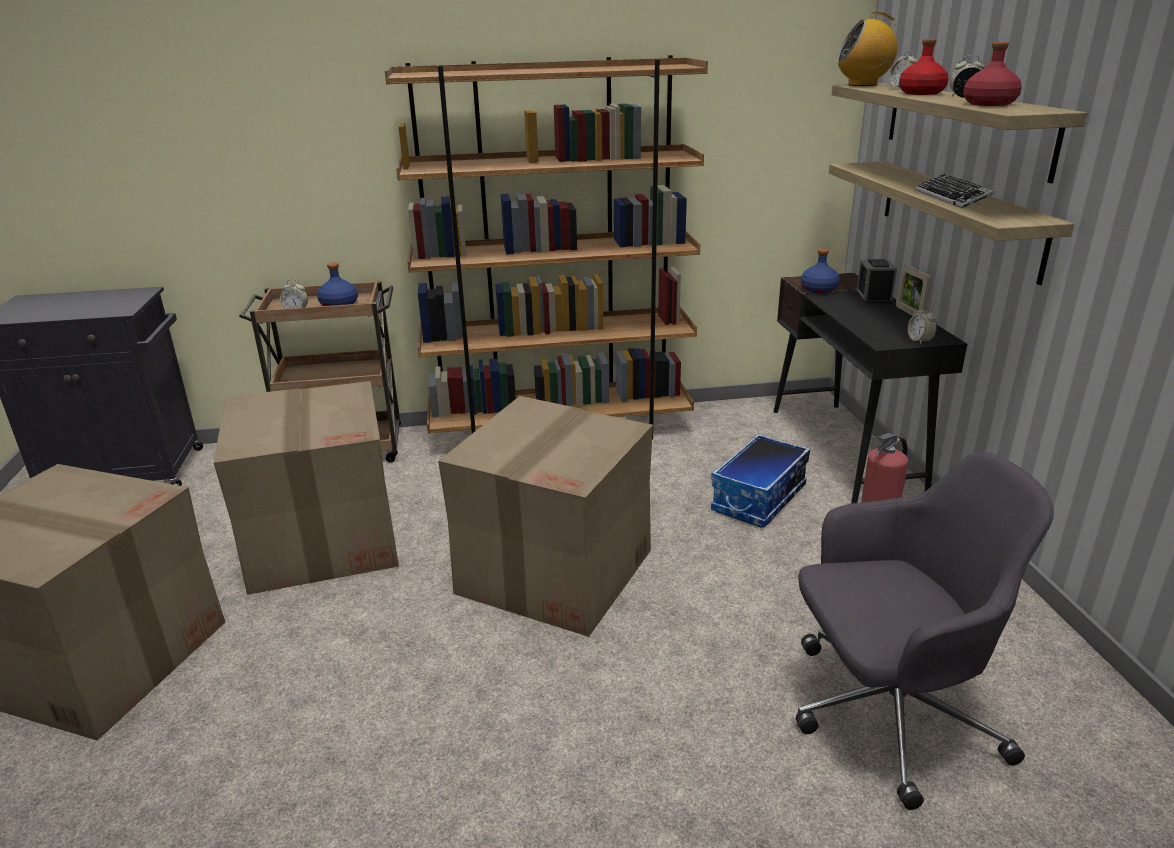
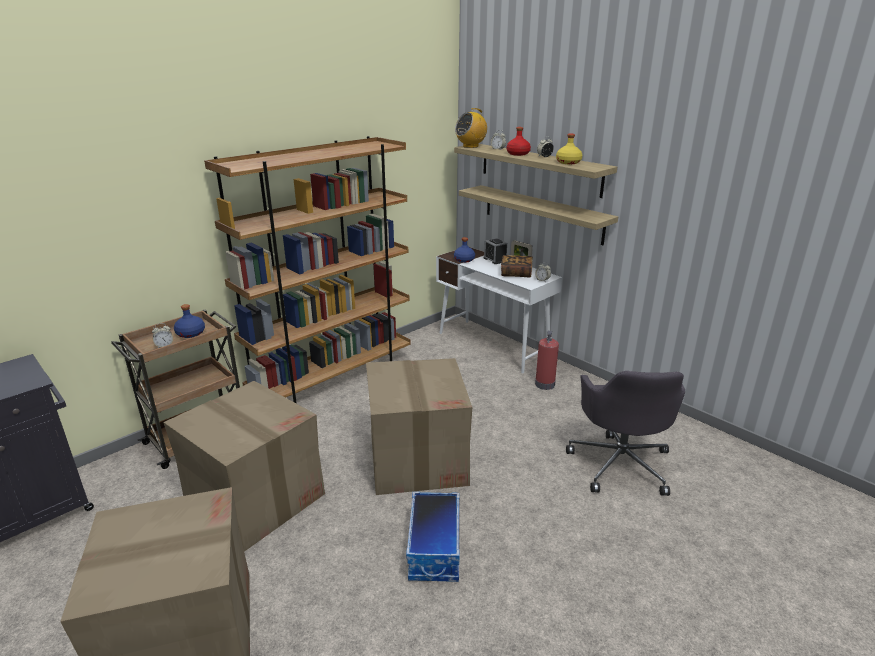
camera: 35 degrees left, 0 degrees up
(760, 499) = (479, 384): storage box -> storage box (435, 549)
(844, 451) = (493, 345): black desk -> white desk
(883, 323) = (516, 273): none -> book
(887, 714) = (620, 463): grey office chair -> grey office chair turned 135 degrees clockwise
(952, 198) = (551, 207): keyboard -> none
(988, 104) = (568, 162): red bottle -> yellow bottle

